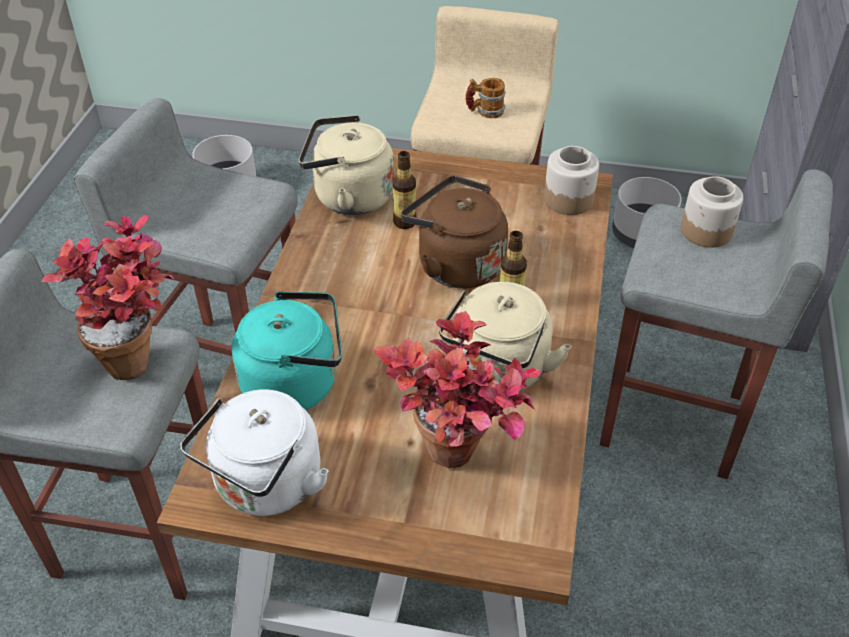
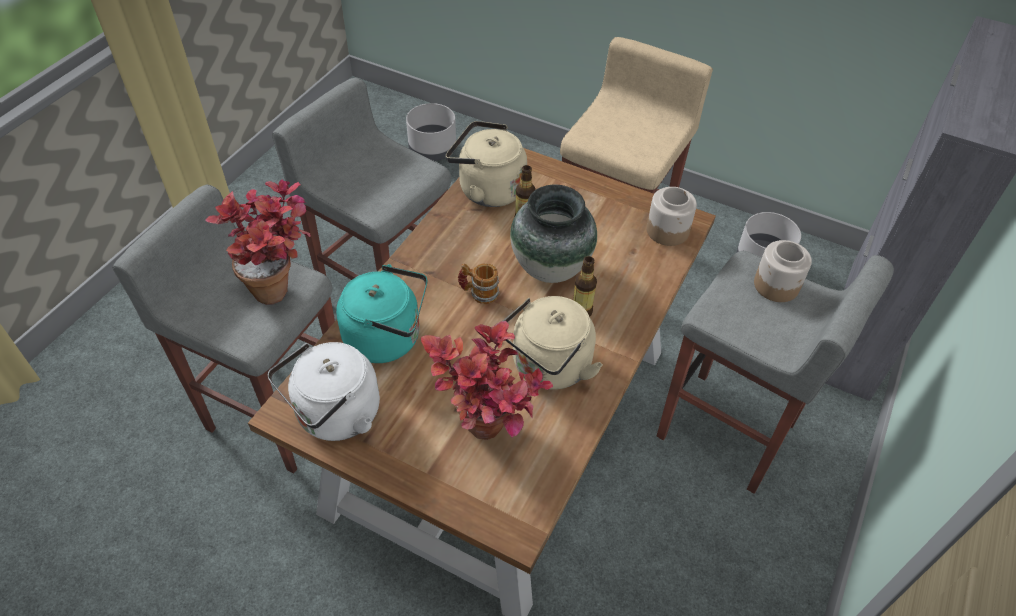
camera: 15 degrees right, 5 degrees up
(455, 264) = (550, 267): brown kettle -> vase
(484, 111) = (629, 135): mug -> mug (478, 293)

